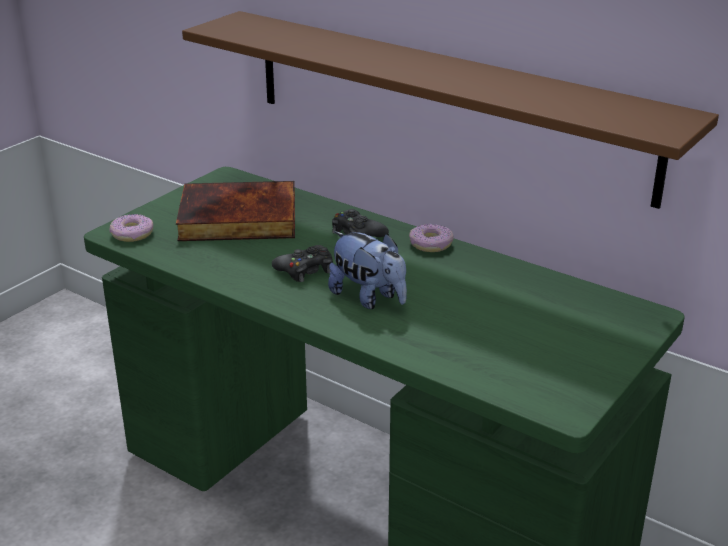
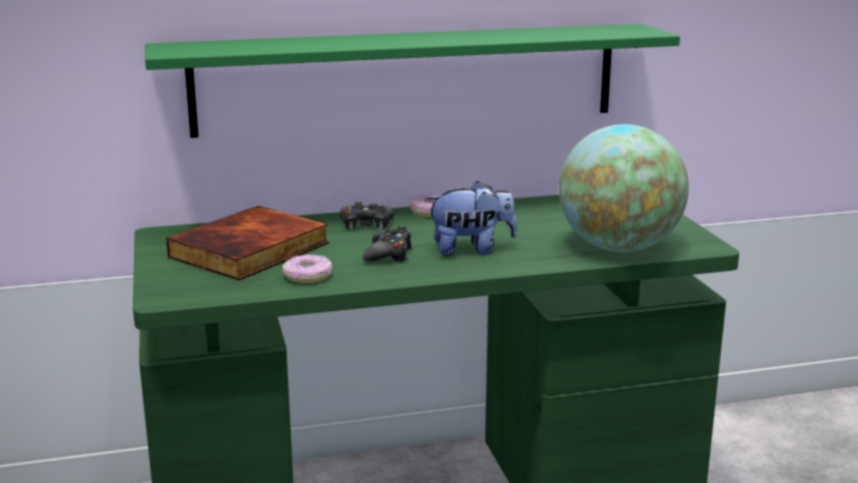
camera: 50 degrees left, 10 degrees down
(132, 234) = (184, 292): donut -> donut (308, 276)
(444, 103) = (408, 79): brown shelf -> green shelf
(483, 364) = (618, 248): none -> globe

